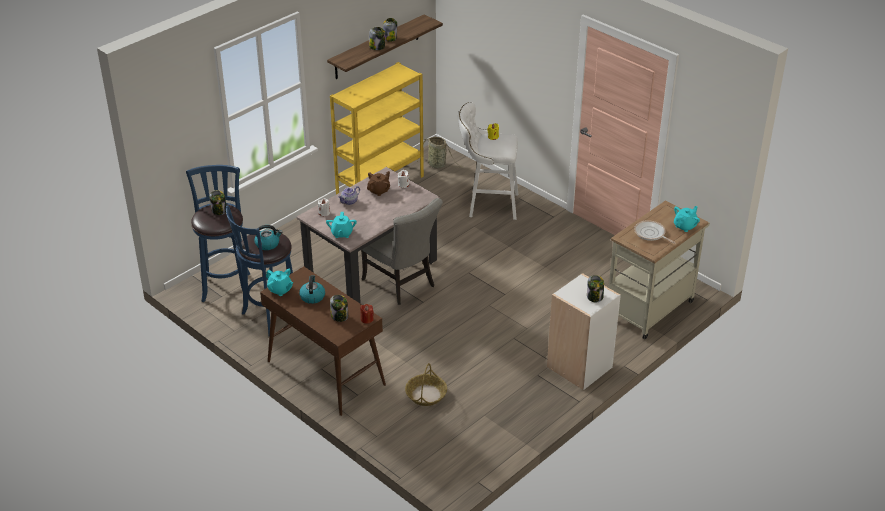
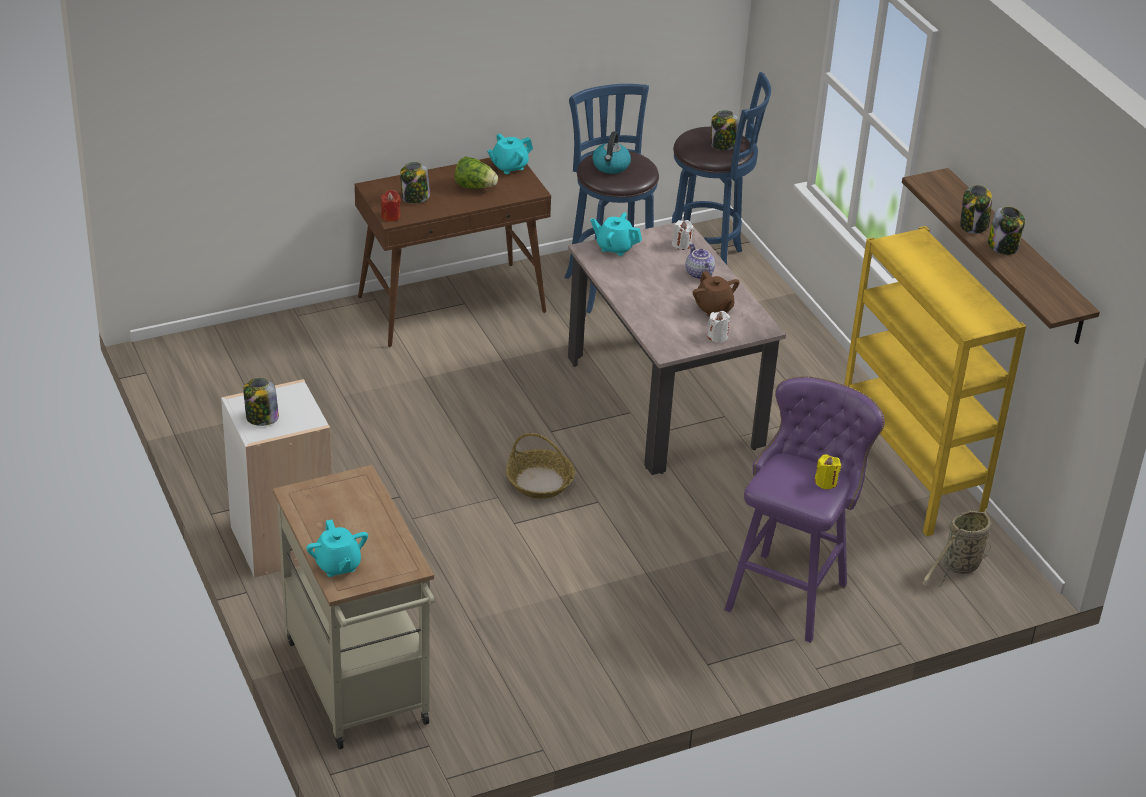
camera: 110 degrees right, 0 degrees up
(312, 296) = (475, 187): kettle -> lettuce
(402, 284) = (610, 423): grey chair -> none
(426, 394) = (342, 376): basket -> basket (540, 482)
(486, 204) = (792, 587): white stool -> purple stool
(651, 234) = (347, 514): frying pan -> none

